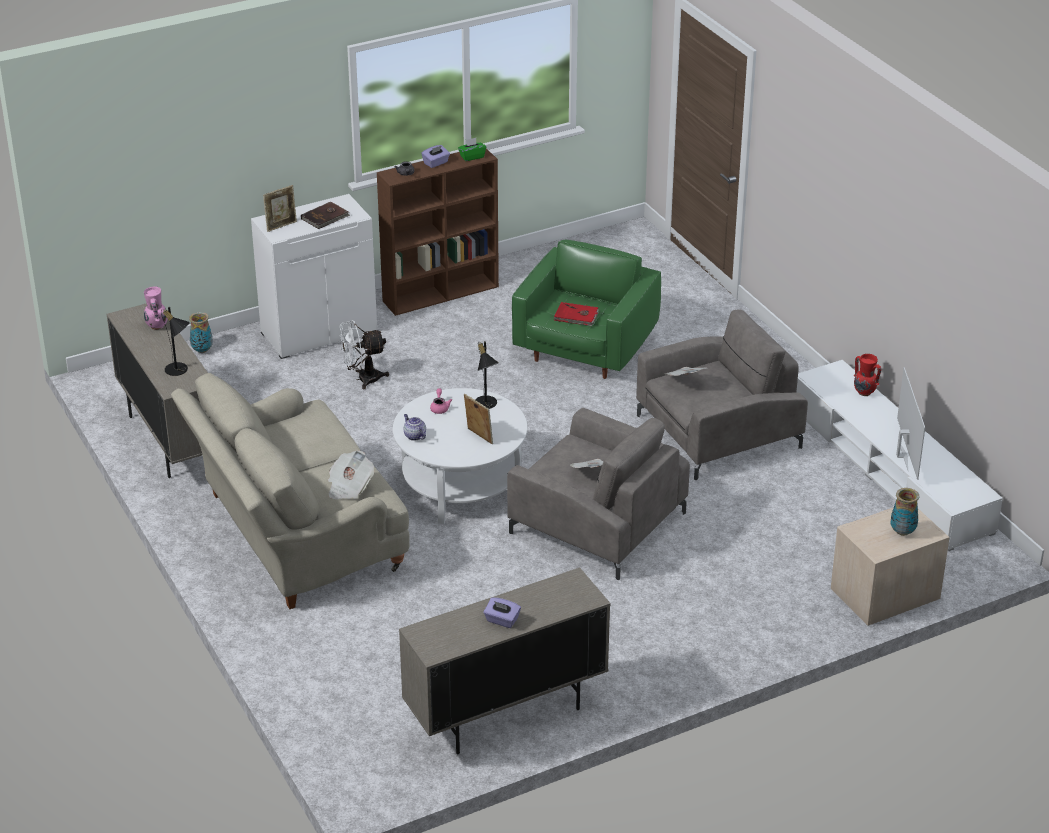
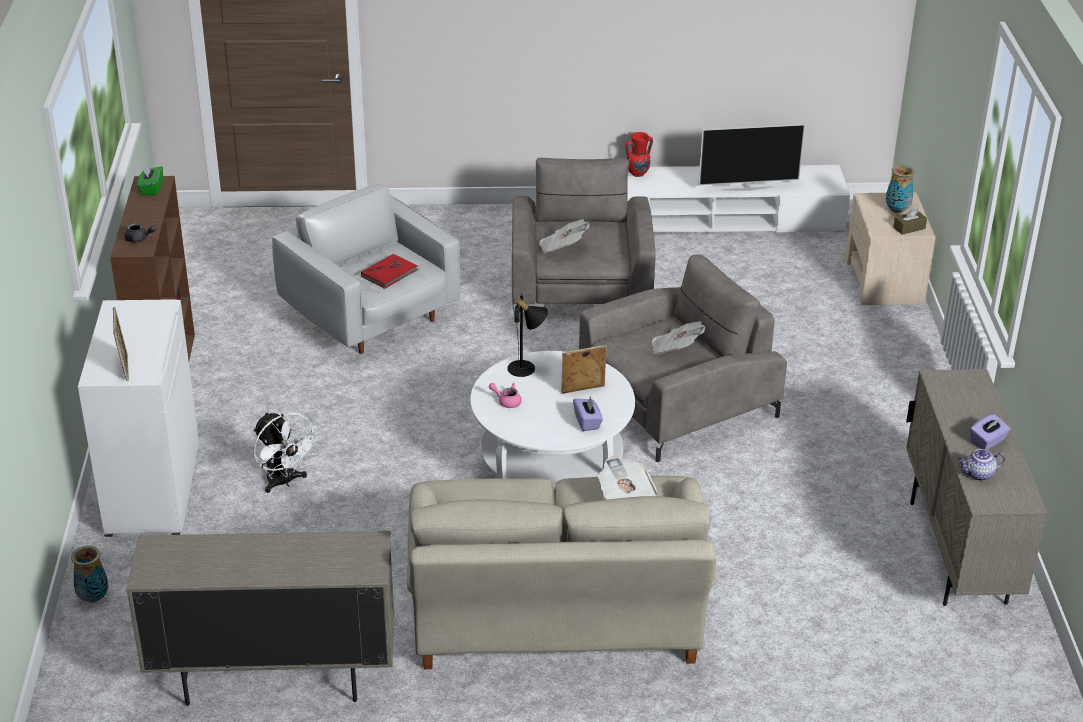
camera: 65 degrees left, 0 degrees up
(157, 327) = (205, 549): pink vase -> none
(179, 371) = (331, 554): black table lamp -> none
(325, 217) = (141, 330): brown book -> none
(363, 379) = (284, 482): white fan -> white fan turned 45 degrees counterclockwise
(414, 436) = (548, 433): teapot -> teapot (978, 474)
(436, 163) = (137, 214): purple tissue box -> purple tissue box (587, 422)
(585, 350) = (371, 317): green armchair -> white armchair
(876, 545) = (909, 228): none -> brown tissue box
(901, 455) = (747, 188): television -> television turned 150 degrees clockwise

